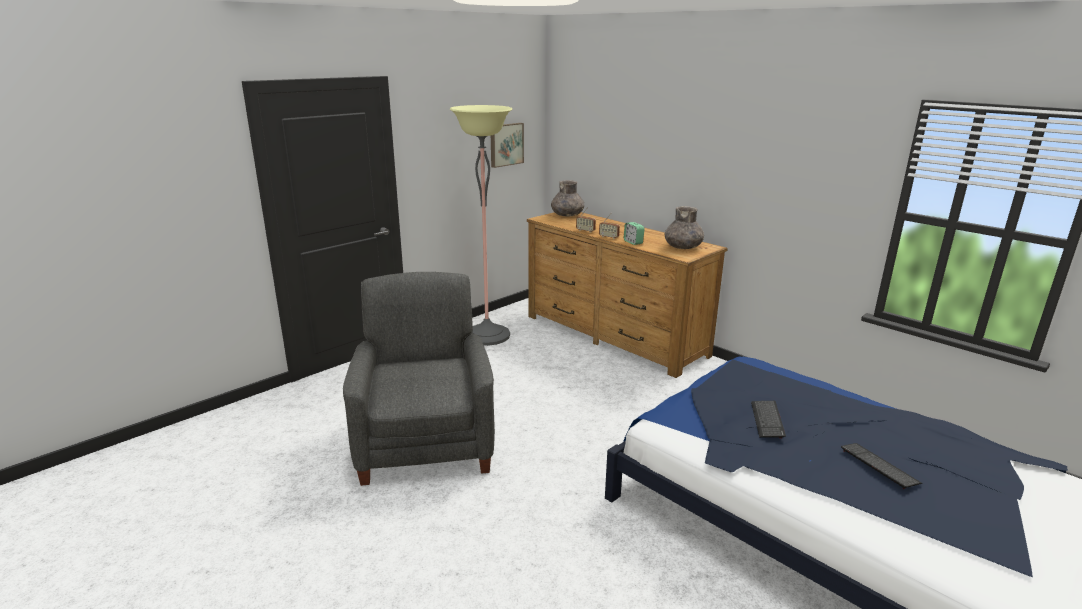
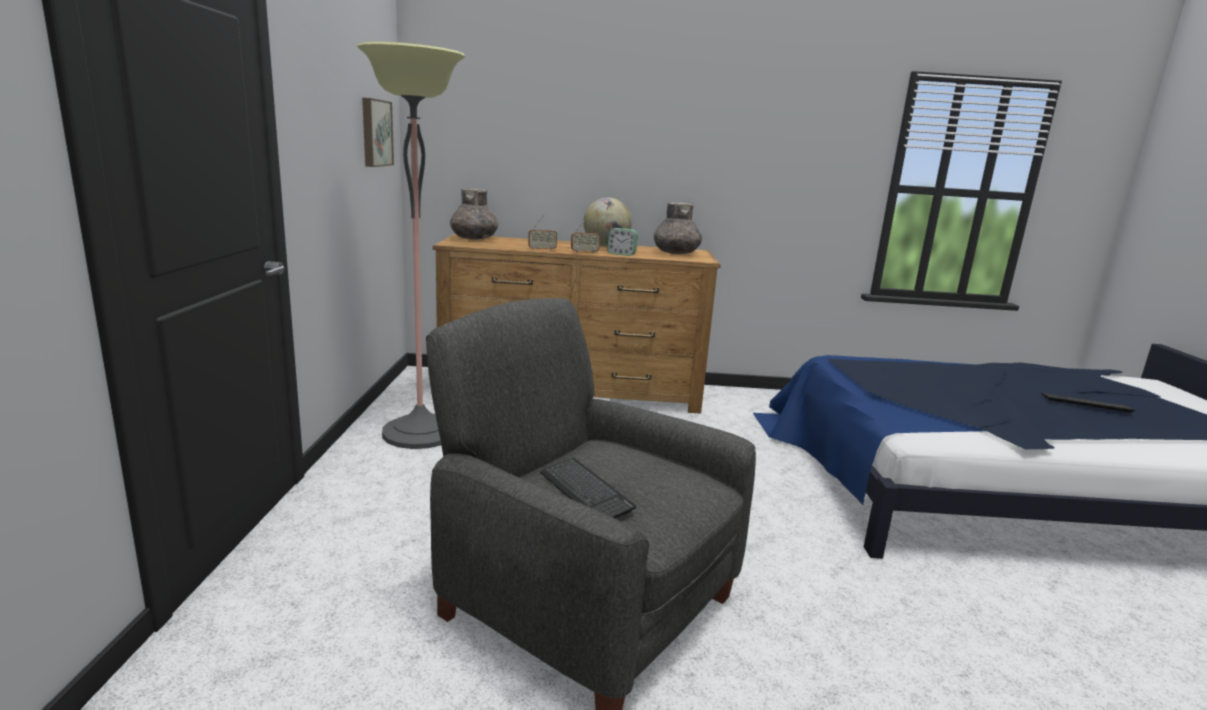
camera: 45 degrees left, 5 degrees down
(645, 233) = (606, 246): none -> globe
(767, 420) = (968, 396): keyboard -> keyboard (585, 492)

